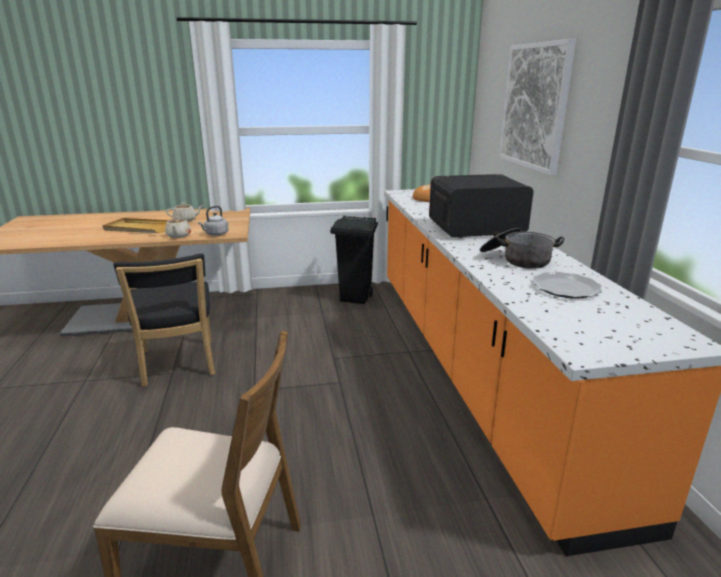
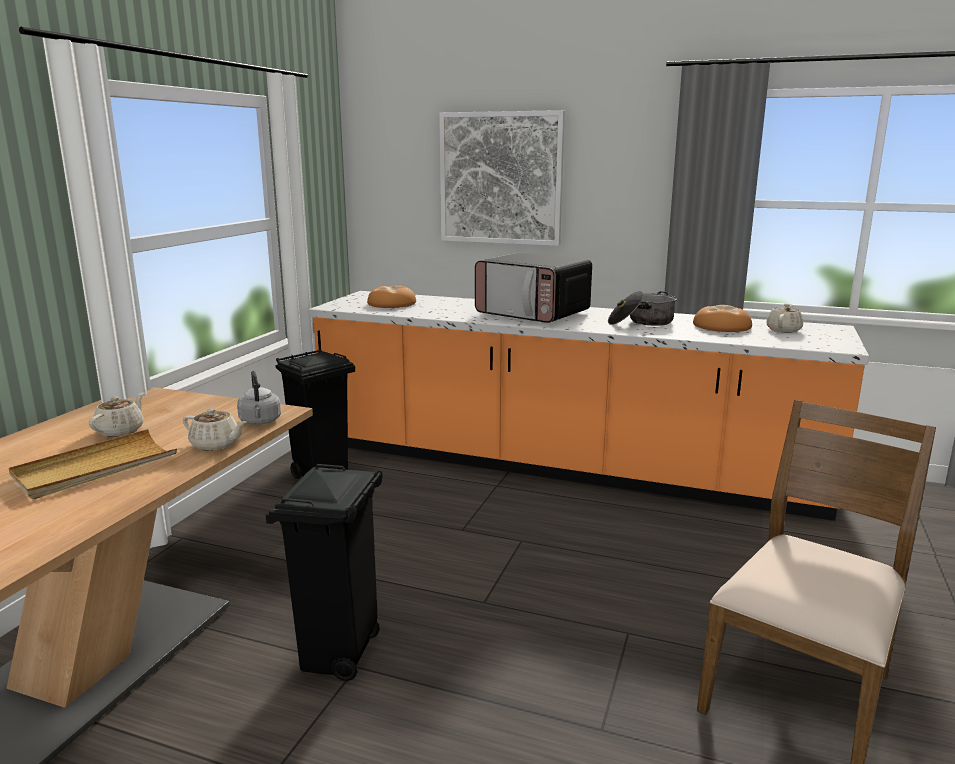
camera: 60 degrees left, 5 degrees down
(178, 365) = (338, 656): black chair -> black trash can
(474, 228) = (533, 314): microwave -> microwave turned 75 degrees counterclockwise
(565, 288) = (721, 326): plate -> bread
(611, 316) = (784, 330): none -> beige teapot

